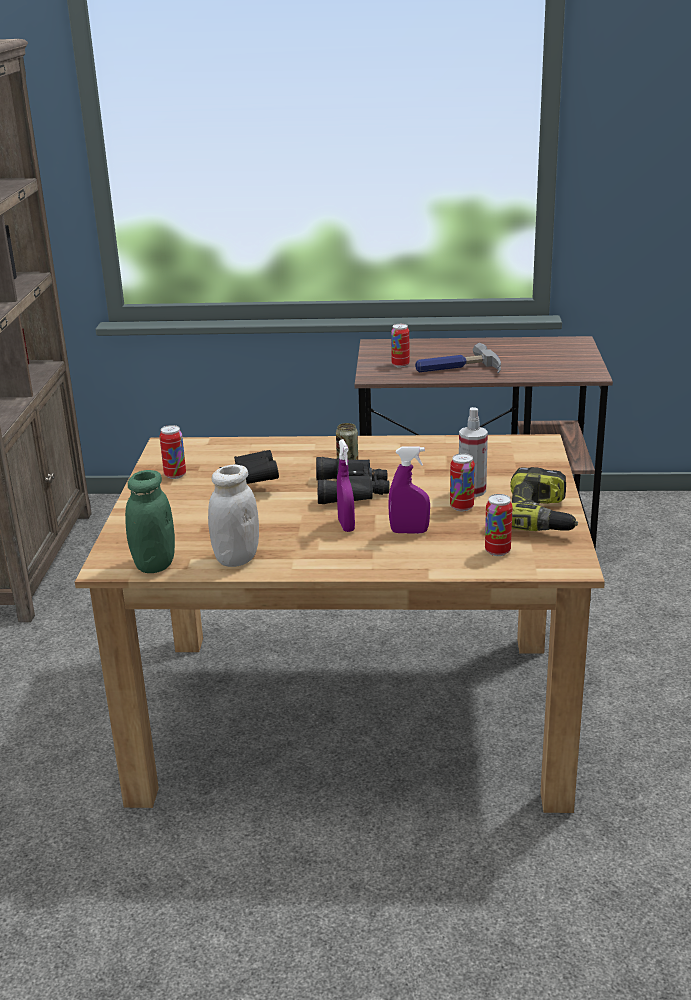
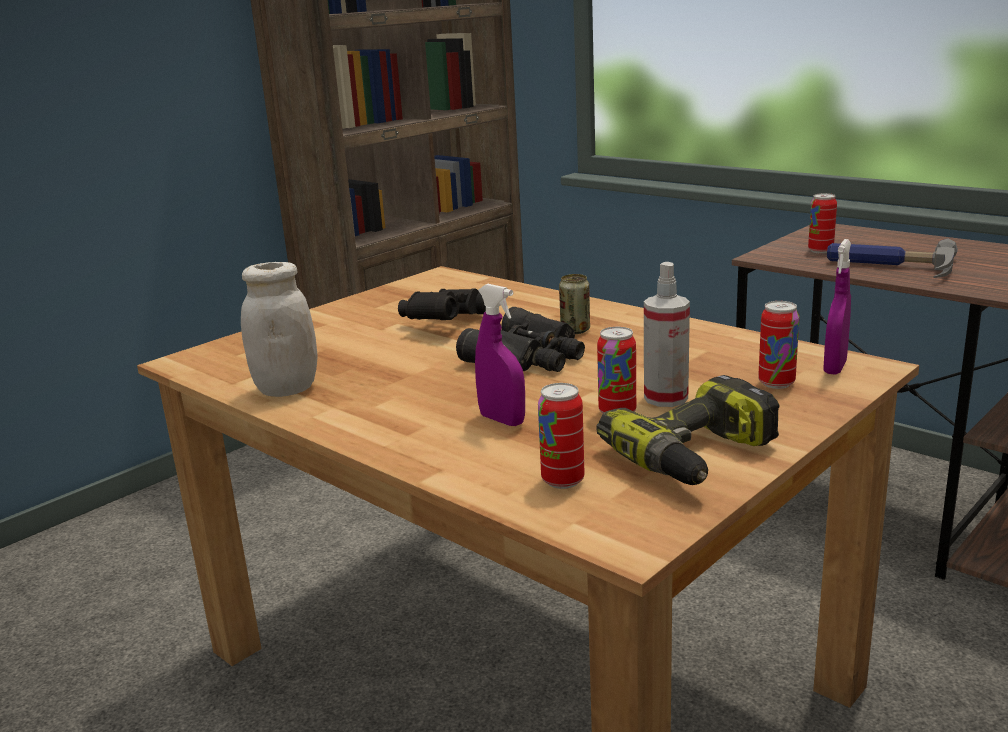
camera: 40 degrees right, 5 degrees down
(154, 564) = (216, 371): green jar -> none
(175, 475) = (394, 300): can -> can (776, 383)
(346, 525) = (449, 391): purple spray bottle -> purple spray bottle (835, 368)

